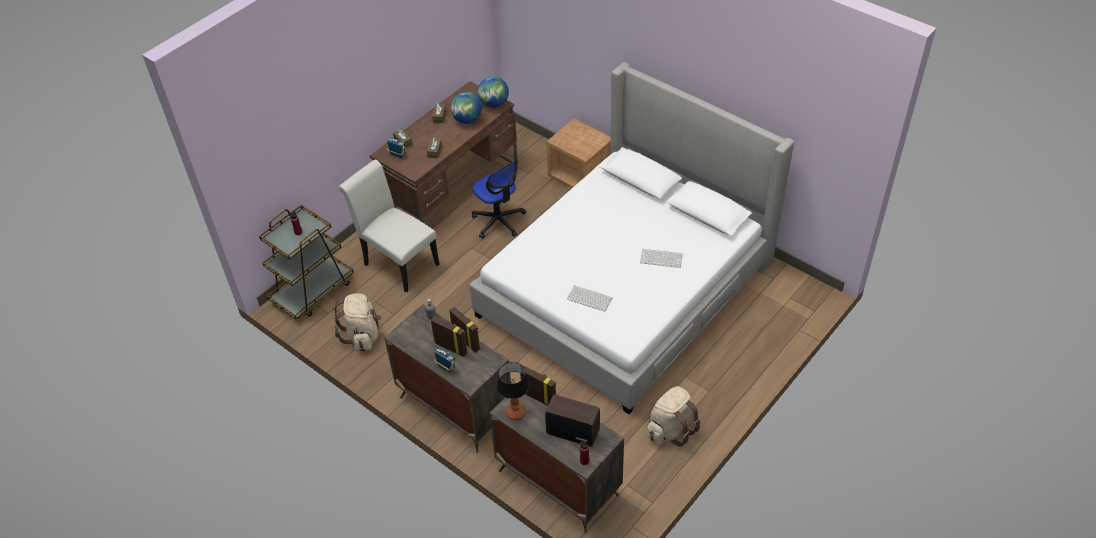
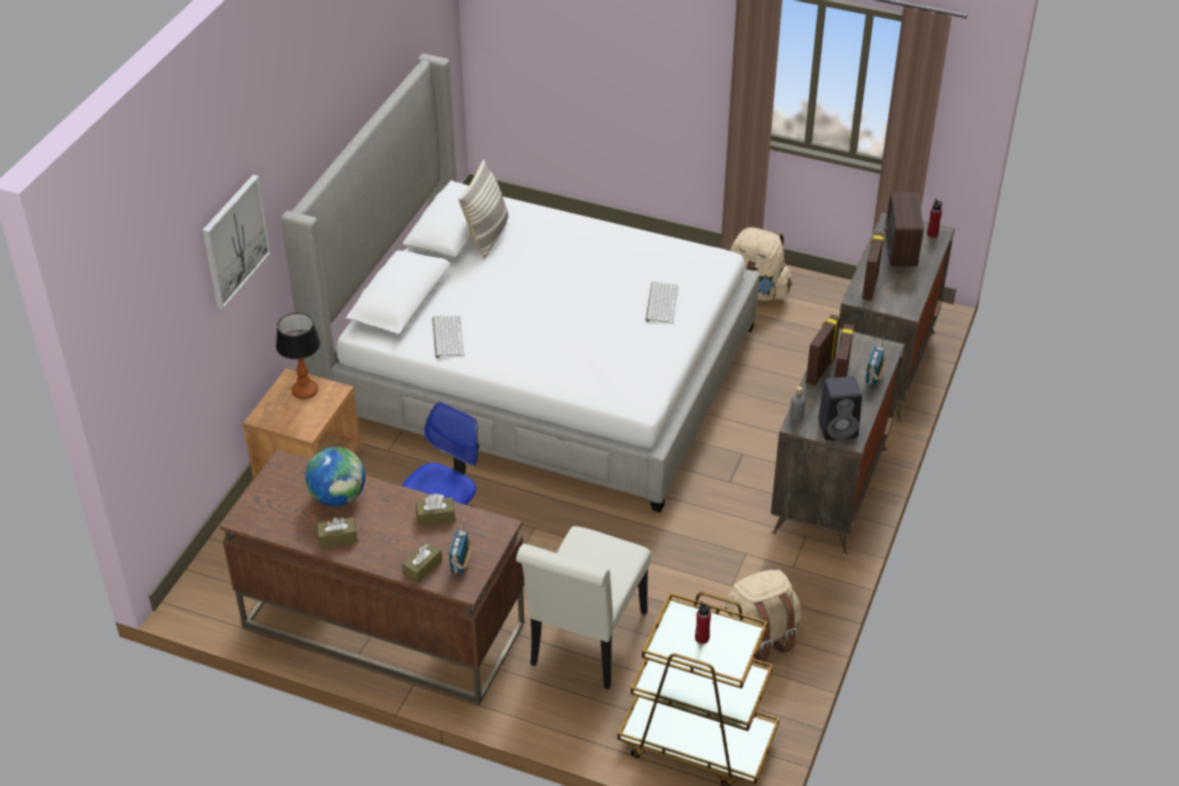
camera: 110 degrees left, 5 degrees down
(410, 333) = (839, 428): none -> black speaker
(494, 104) = (284, 474): globe -> none
(515, 413) = (904, 299): table lamp -> table lamp (305, 391)
(595, 36) = (234, 241): none -> picture
(662, 258) = (557, 254): keyboard -> keyboard (447, 336)
(693, 228) = (487, 236): none -> pillow

